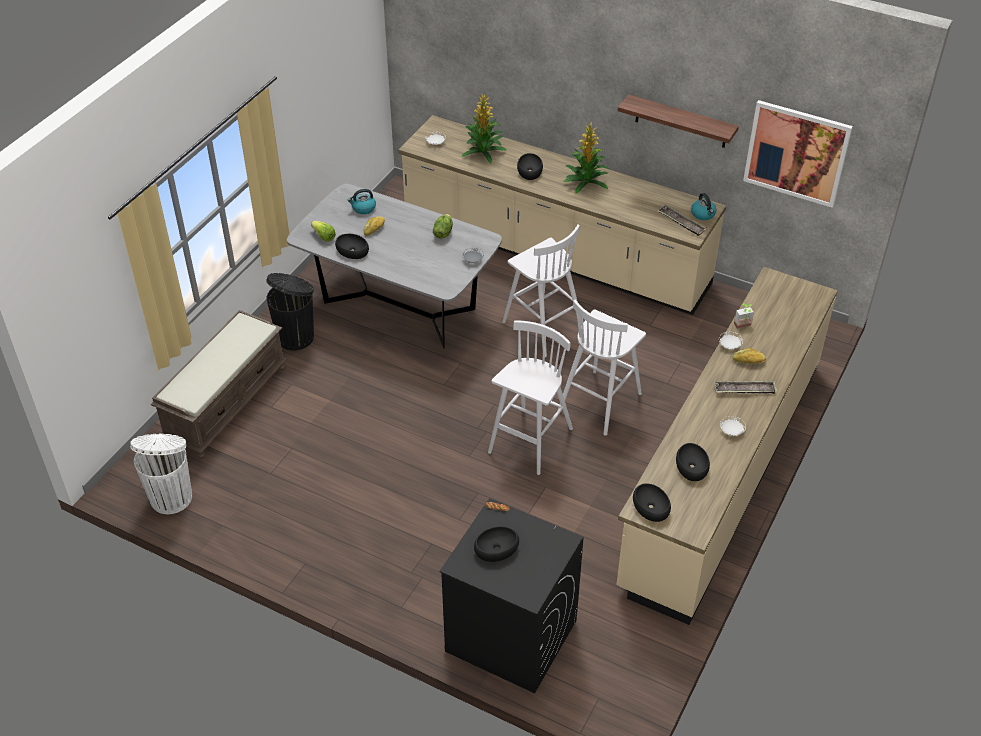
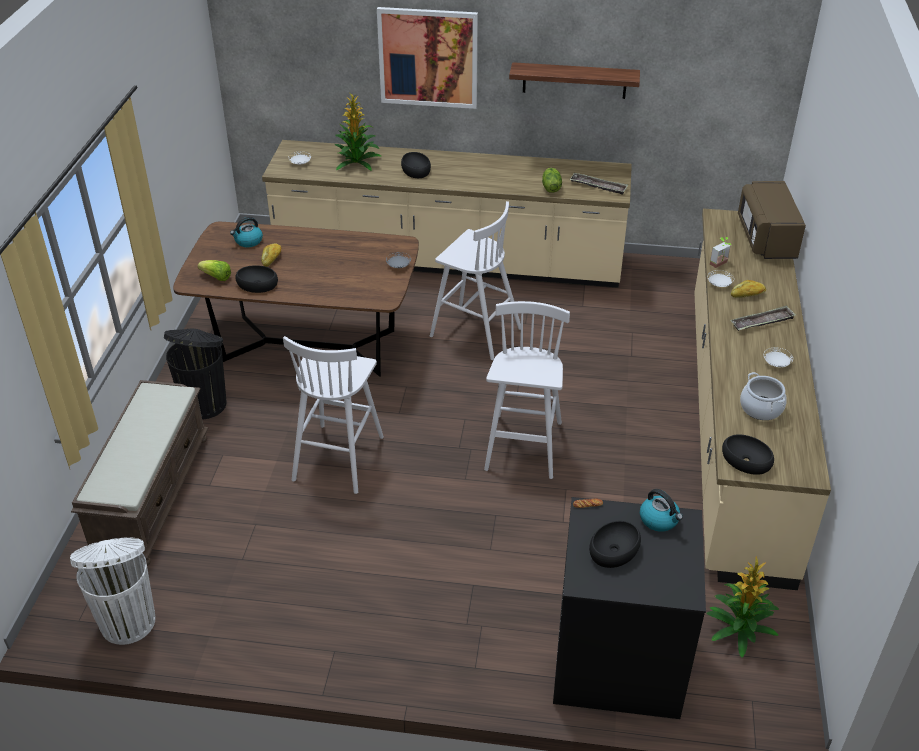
camera: 20 degrees left, 5 degrees down
(399, 306) = (309, 346): grey dining table -> brown dining table
(443, 233) = (351, 247): lettuce -> lettuce (550, 188)
(586, 181) = (479, 169): potted plant -> potted plant (738, 628)
(600, 401) = (574, 389): white stool -> white stool (339, 457)
(692, 466) = (761, 408): black bowl -> cooking pot
(703, 214) = (615, 175): kettle -> kettle (659, 520)
(796, 153) = (705, 86): picture -> picture (428, 58)
(802, 310) = (766, 238): none -> brown microwave

